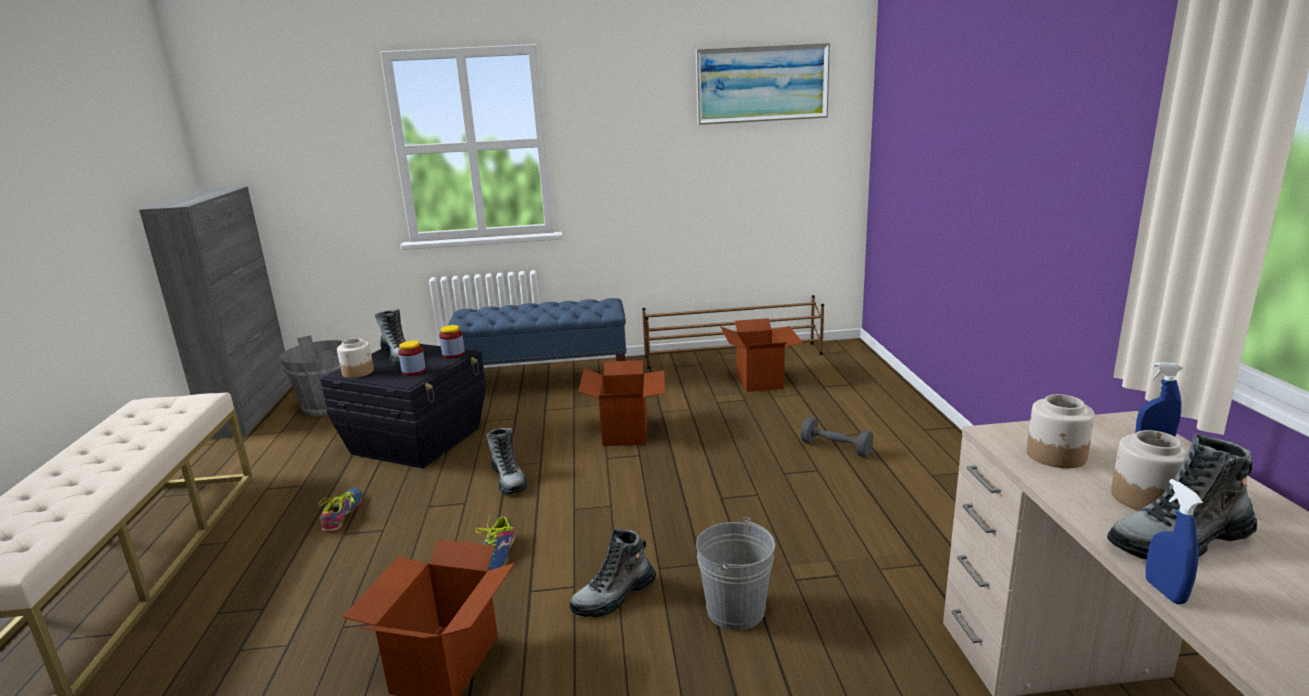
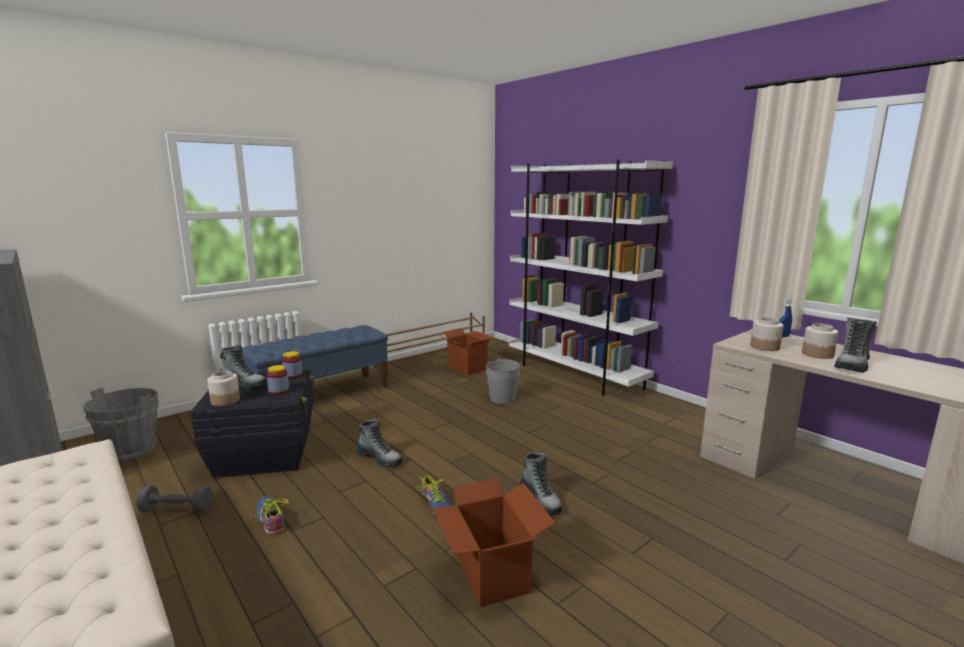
camera: 35 degrees left, 5 degrees down
(614, 597) = (541, 499): boot -> boot turned 45 degrees counterclockwise
(626, 432) = (423, 411): cardboard box -> none
(735, 610) = (611, 483): grey bucket -> grey bucket (502, 398)
(762, 84) = (439, 178): picture -> none
(836, 448) = (554, 393): grey dumbbell -> grey dumbbell (177, 509)
(911, 425) = (574, 374): none -> white bookcase
(1164, 591) = (879, 380): blue spray bottle -> none

